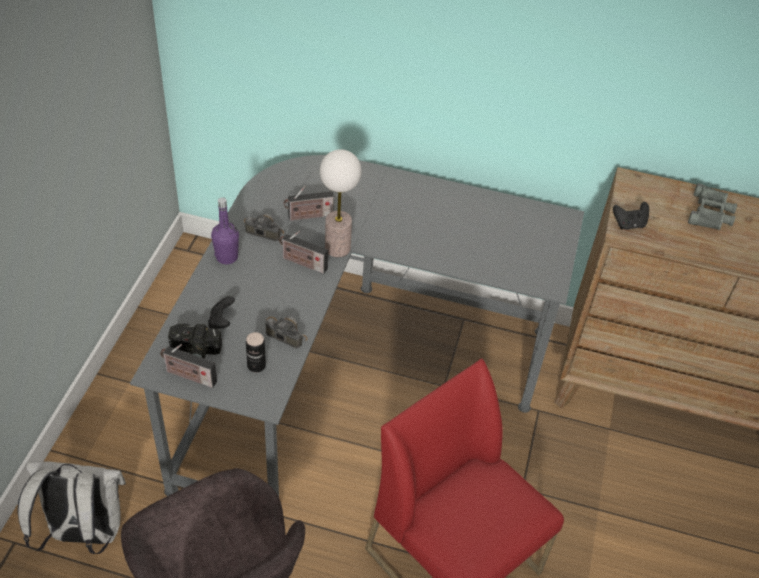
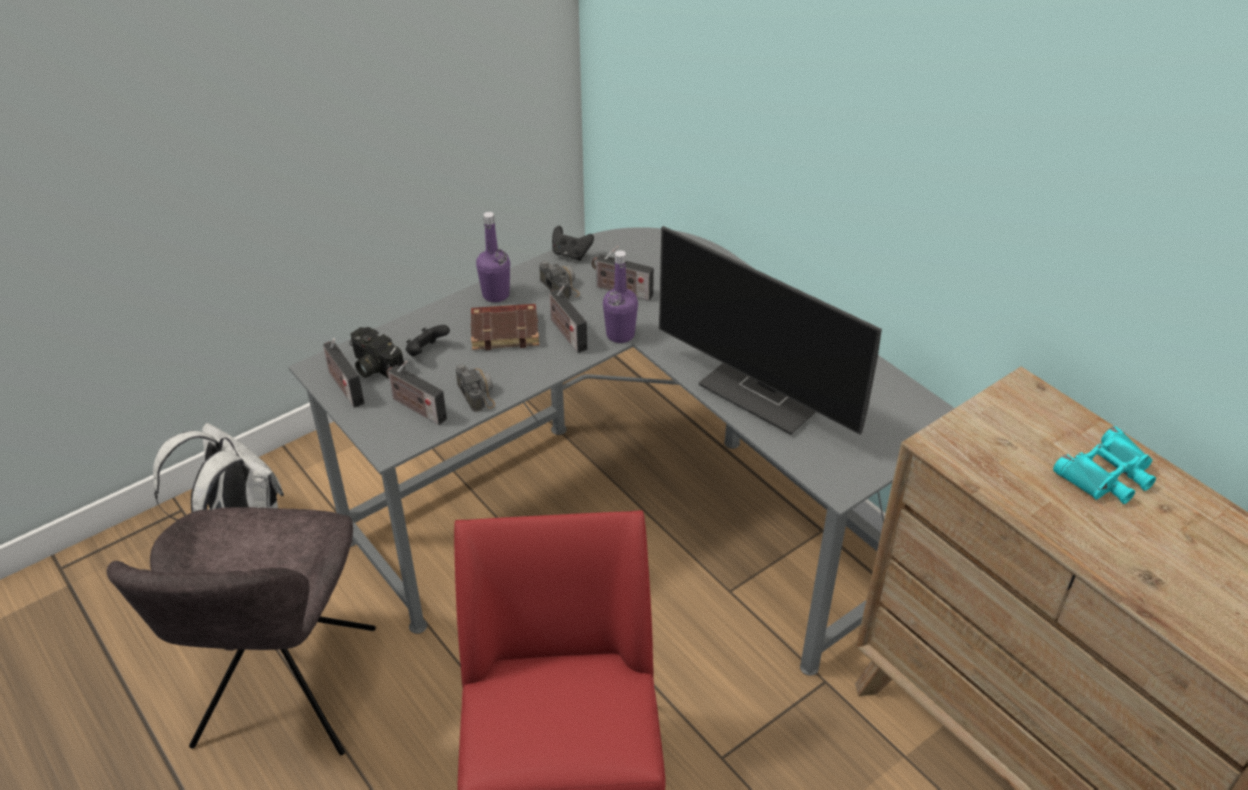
camera: 40 degrees right, 5 degrees down
(256, 365) = (416, 408): can -> radio
(260, 280) = (505, 330): none -> brown book
(338, 248) = (620, 334): table lamp -> purple bottle
(461, 246) = (767, 393): none -> monitor
(629, 224) = (961, 436): black game controller -> black game controller (571, 254)
(710, 213) = (1107, 475): grey binoculars -> turquoise binoculars

